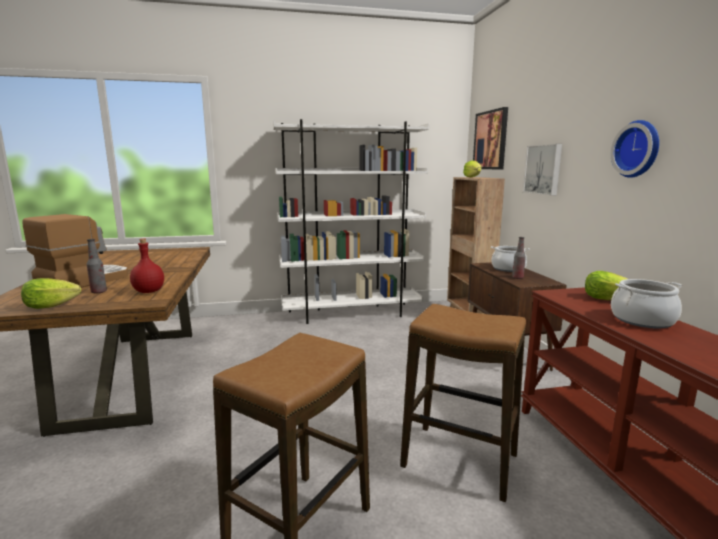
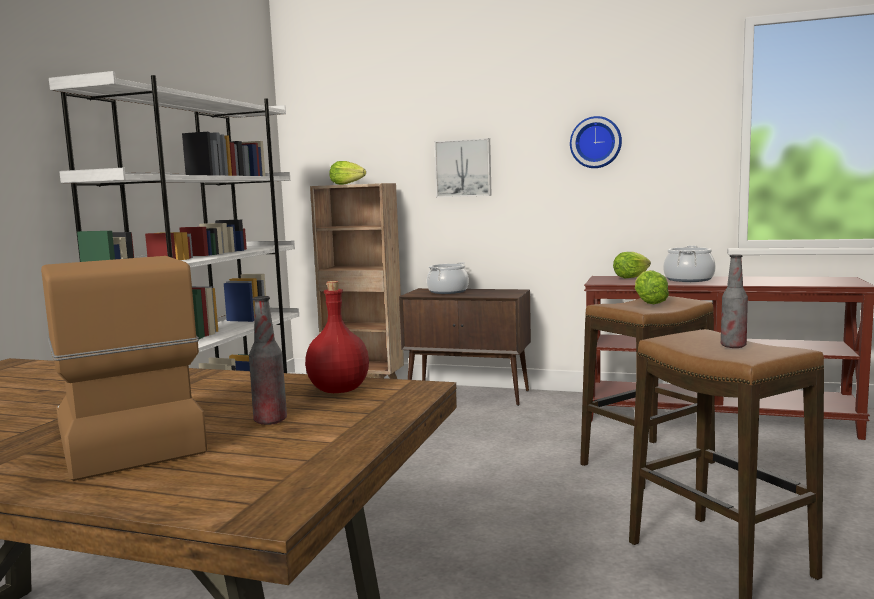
camera: 60 degrees left, 5 degrees down
(50, 306) = (328, 450): lettuce -> lettuce (649, 302)
(490, 140) = (343, 135): picture -> none
(517, 278) = (486, 294): bottle -> bottle (733, 346)

